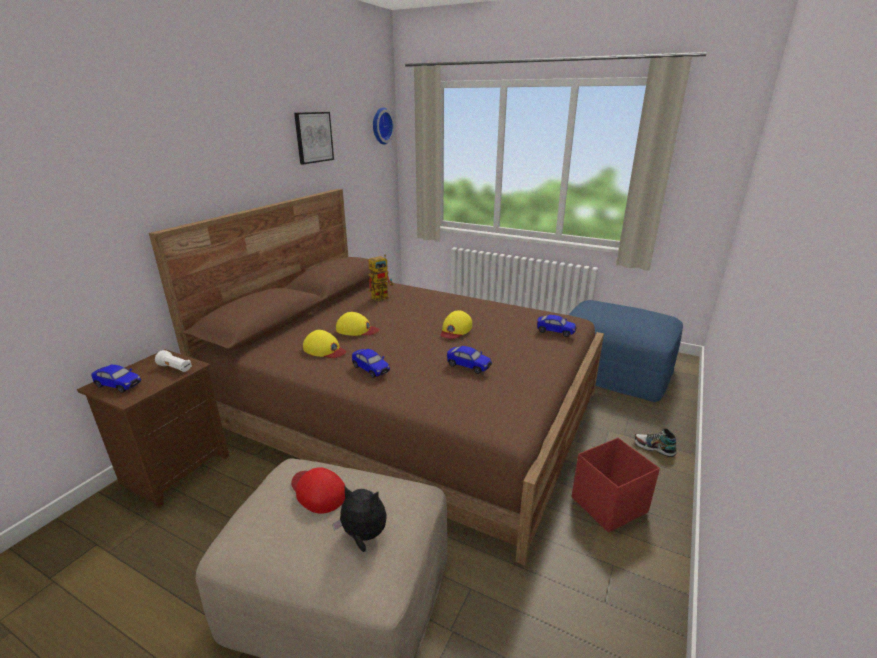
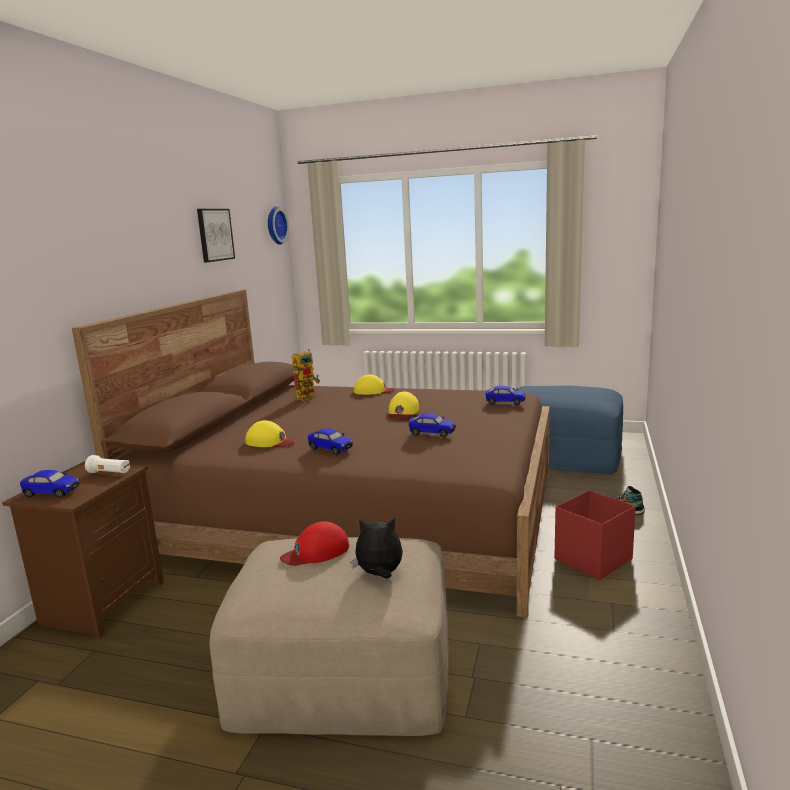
camera: 10 degrees left, 10 degrees down
(318, 491) = (316, 551): red cap -> red cap turned 60 degrees counterclockwise
(357, 329) = (296, 423): yellow cap -> yellow cap (373, 391)

